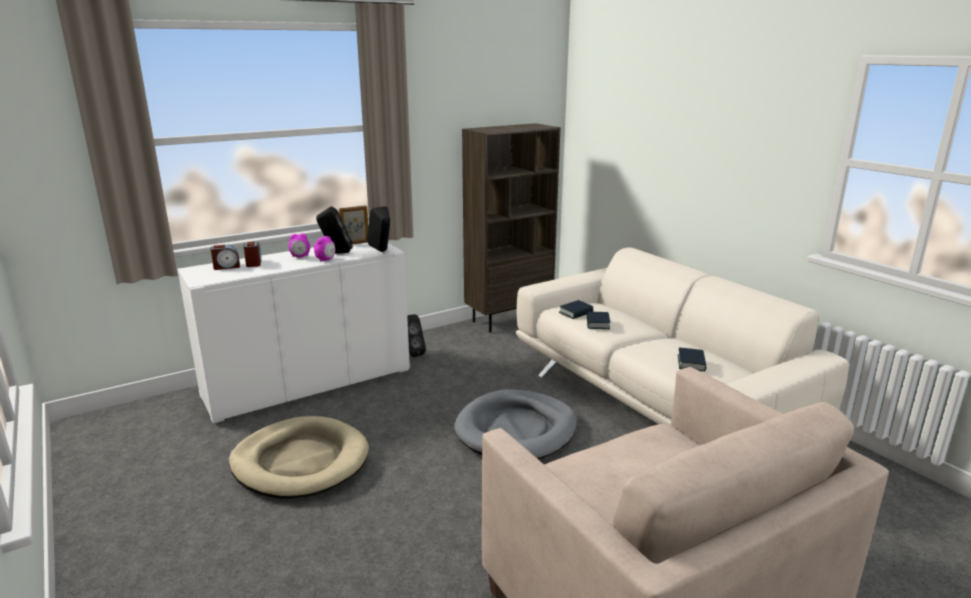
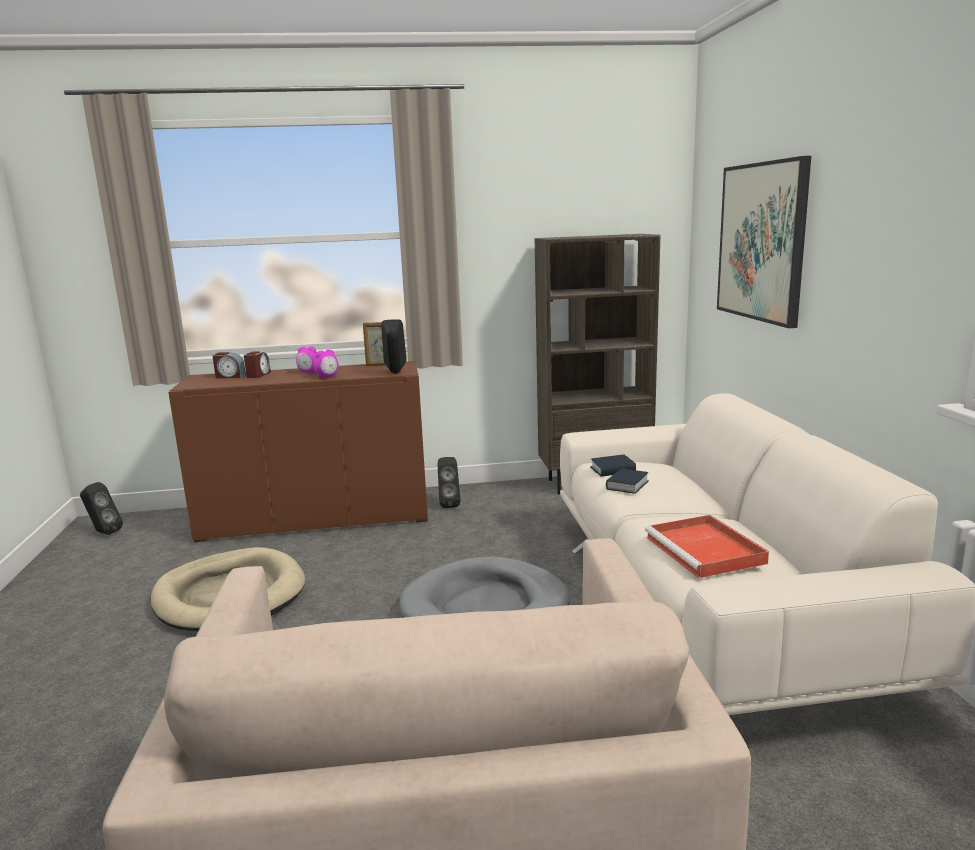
camera: 25 degrees right, 5 degrees down
(308, 383) = (316, 518): white cabinet -> brown cabinet
(336, 253) = (348, 372): black speaker -> black speaker (103, 532)
(645, 137) = (762, 242): none -> picture
(691, 363) = (706, 551): book -> red tray

